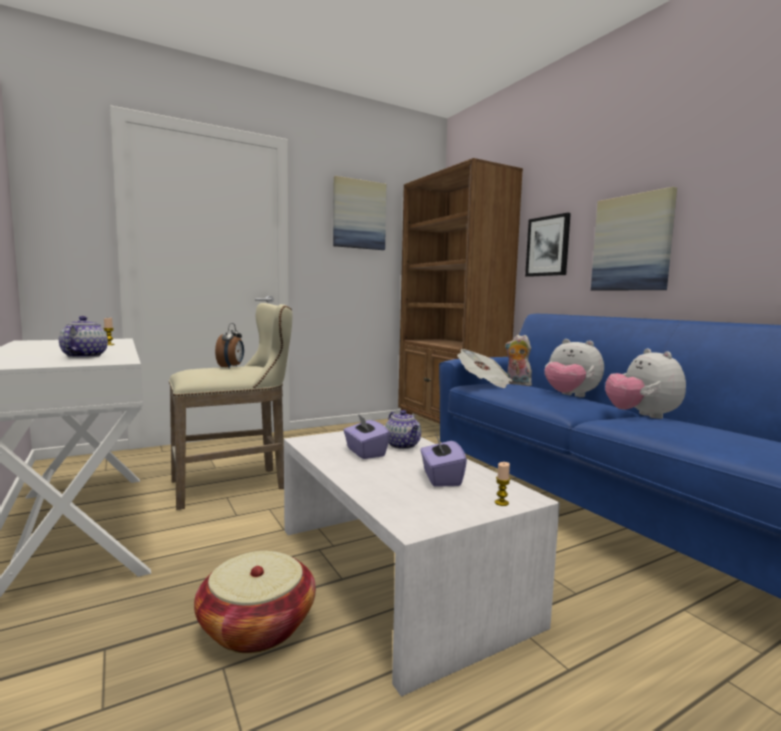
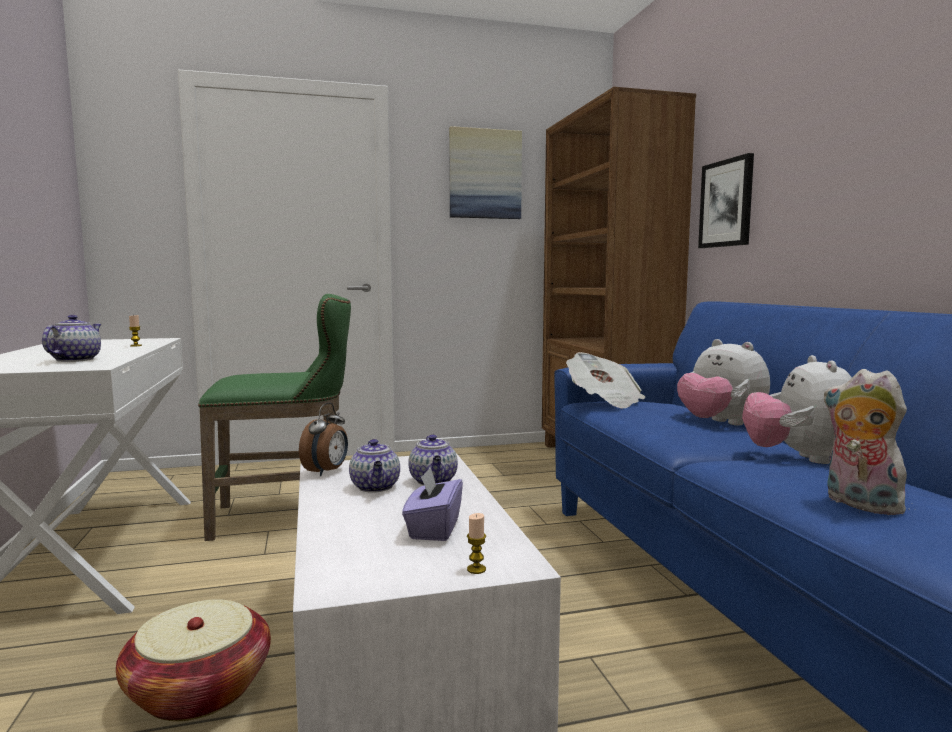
camera: 15 degrees right, 0 degrees up
(231, 367) = (278, 373): alarm clock -> alarm clock (327, 472)
(236, 485) = (287, 517): beige stool -> green stool
(365, 452) = (376, 487): purple tissue box -> teapot
(516, 384) = (661, 403): plush toy -> plush toy (858, 504)
(632, 243) = (832, 194): picture -> none

